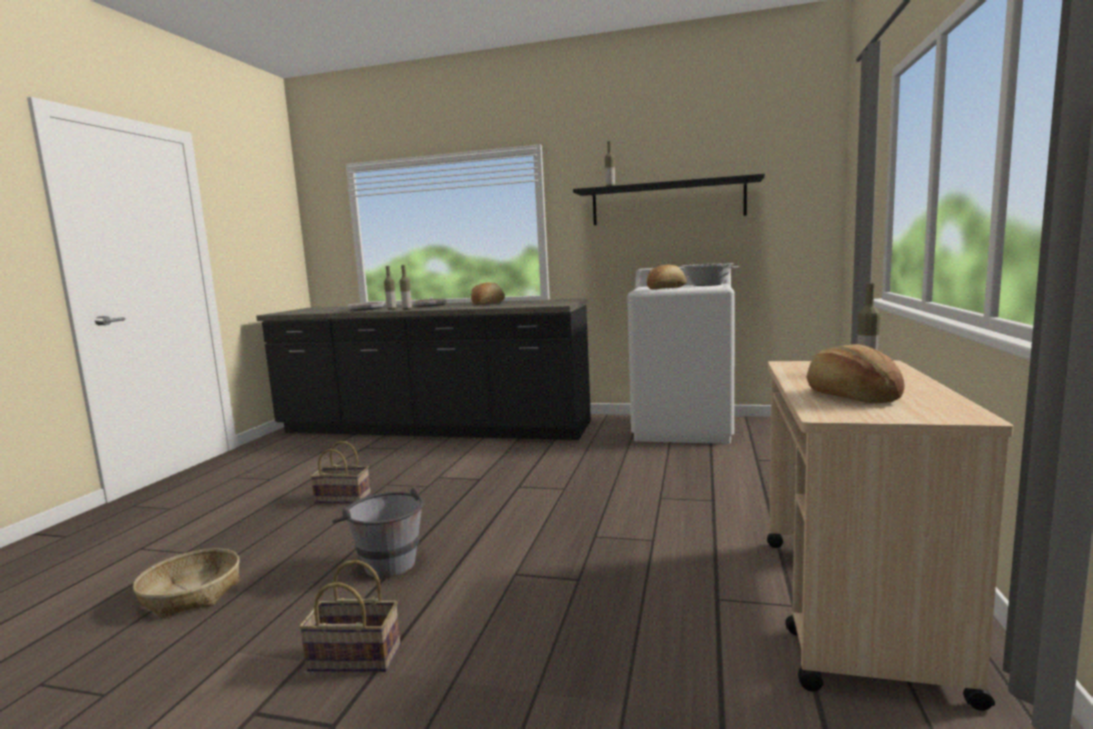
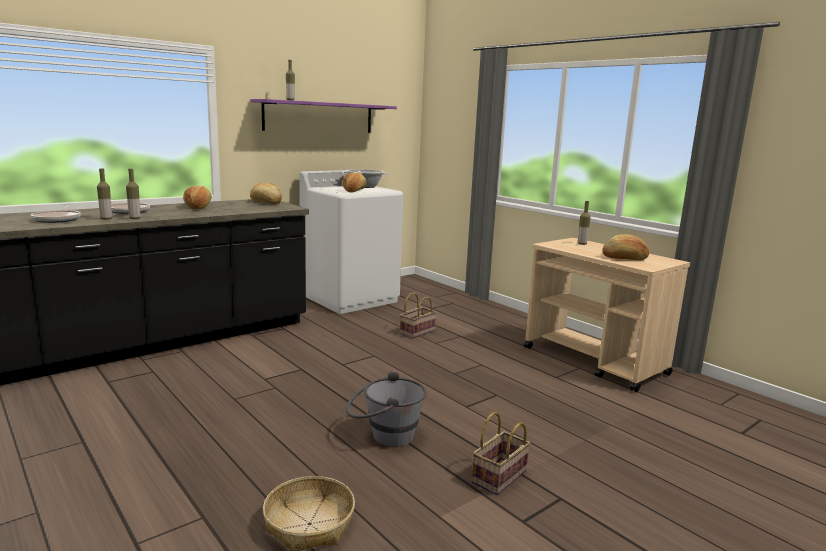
camera: 55 degrees left, 5 degrees up
(344, 498) = (227, 421): basket -> basket (417, 331)
(558, 301) = (266, 203): none -> bread
(667, 203) = (319, 117): black shelf -> purple shelf

